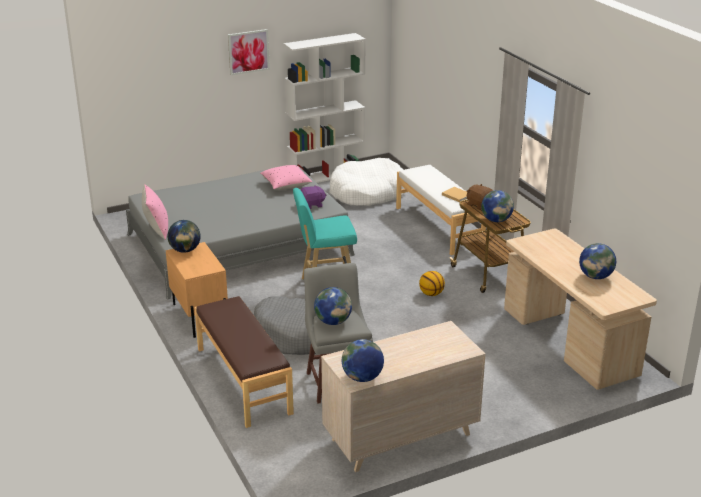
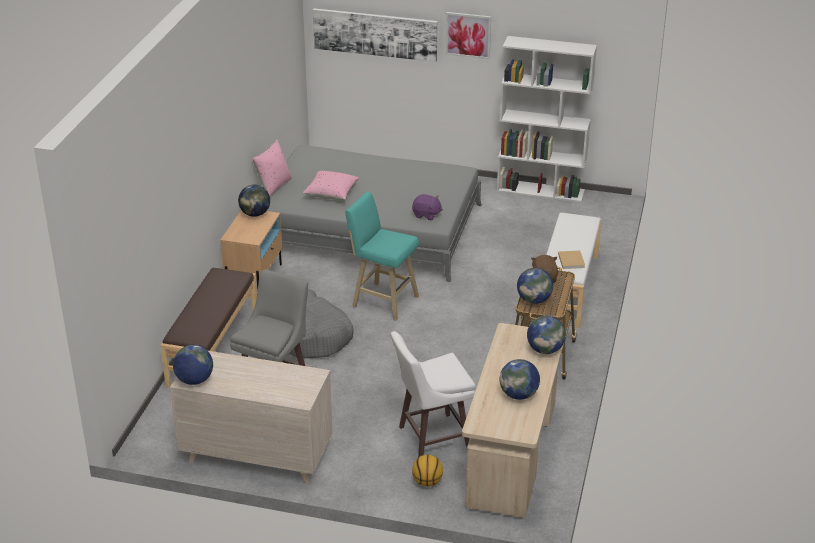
camera: 40 degrees right, 5 degrees up
(163, 73) = (375, 34): none -> picture
(286, 185) = (433, 186): pink pillow -> pink pillow (331, 193)
(333, 321) = (261, 327): globe -> globe (545, 350)
(367, 192) = (553, 224): white dog bed -> none
(431, 294) = (461, 349): basketball -> basketball (427, 482)
(501, 358) = (431, 437): none -> white stool

